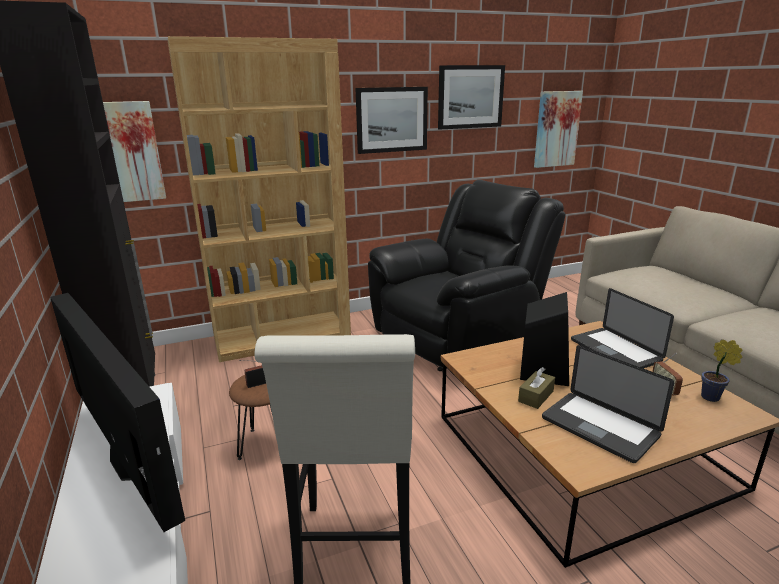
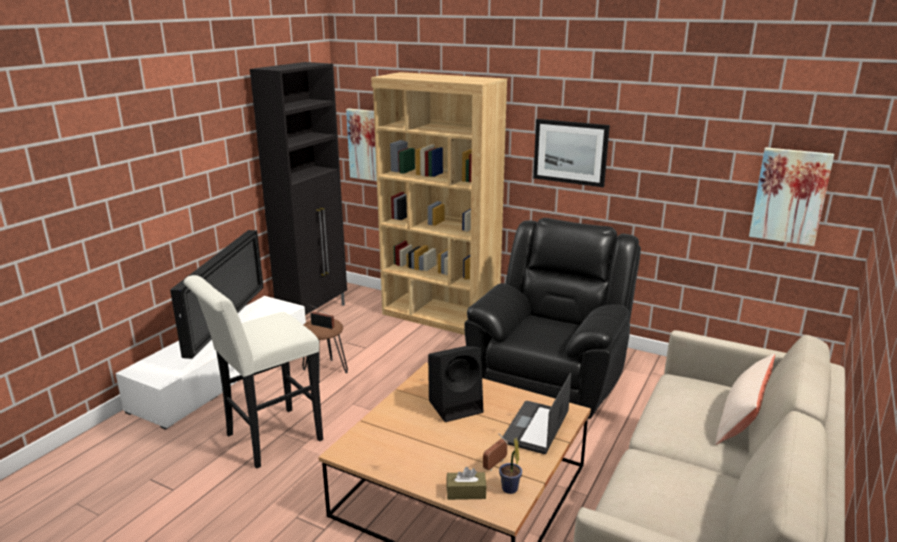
camera: 50 degrees right, 0 degrees up
(459, 338) = (550, 380): black armchair -> black armchair turned 75 degrees counterclockwise
(470, 97) = (662, 141): picture -> none
(536, 396) = (413, 413): brown tissue box -> brown tissue box (466, 492)
(599, 427) = (401, 447): laptop -> none
(685, 278) = (741, 419): none -> beige pillow

